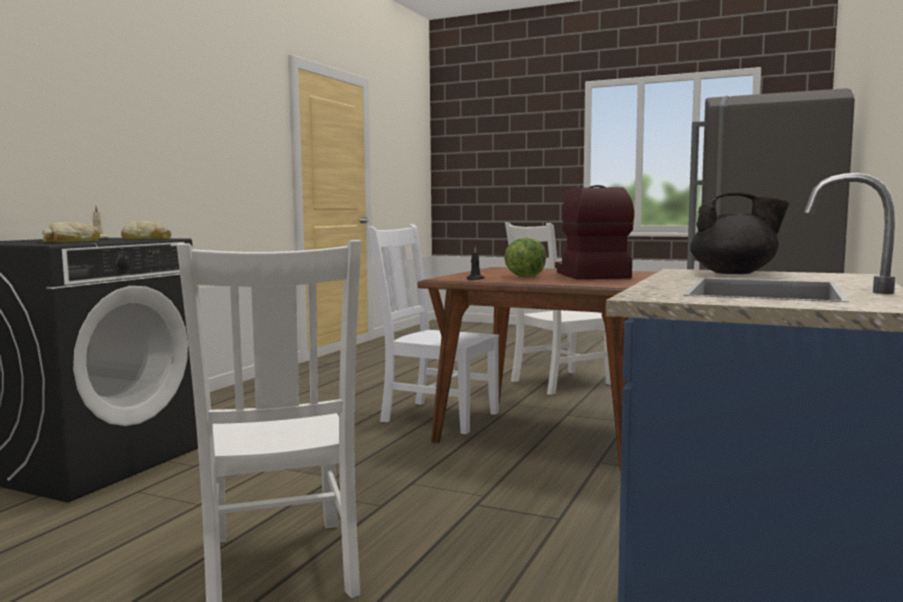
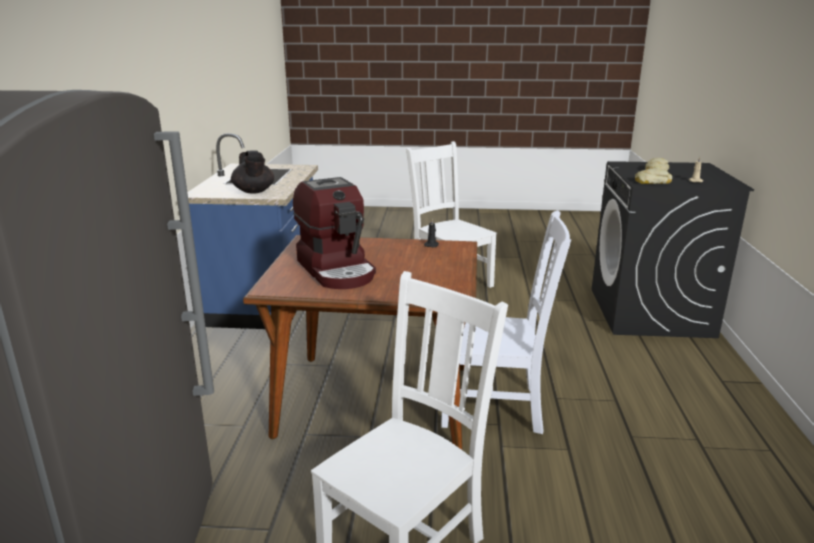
camera: 160 degrees right, 15 degrees up
(525, 276) = (396, 258): lettuce -> none
(734, 273) = (254, 192): black teapot -> black teapot turned 105 degrees counterclockwise

